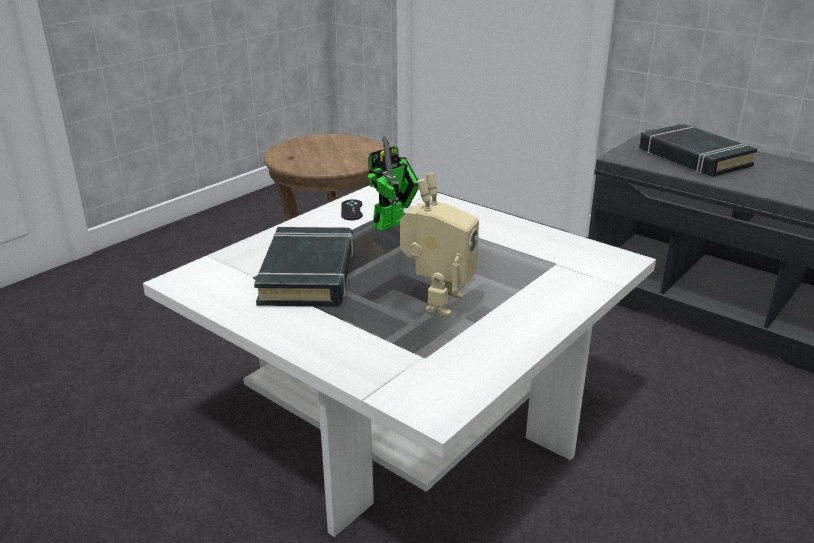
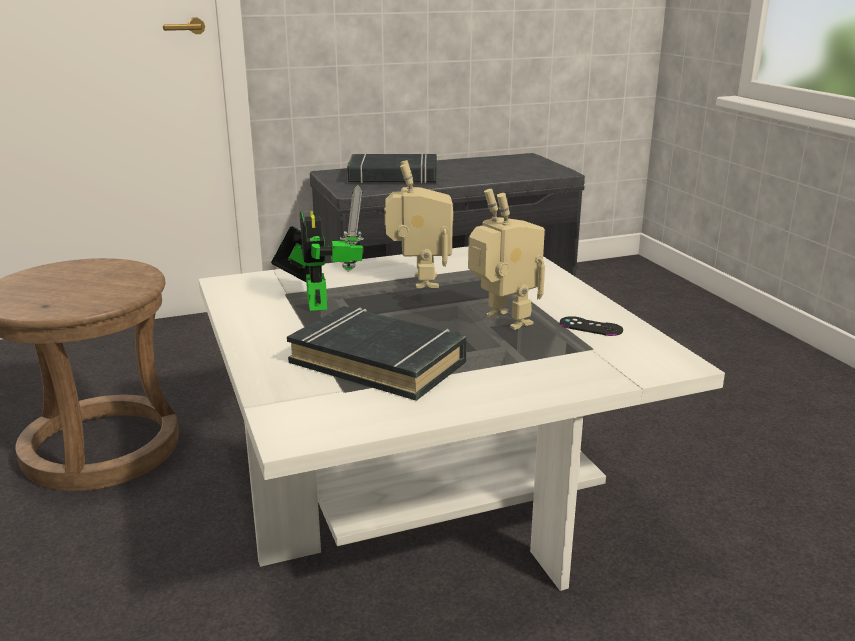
camera: 60 degrees left, 5 degrees down
(352, 210) = (254, 311): black game controller -> black game controller (591, 327)
(481, 245) = (418, 281): none -> toy robot

